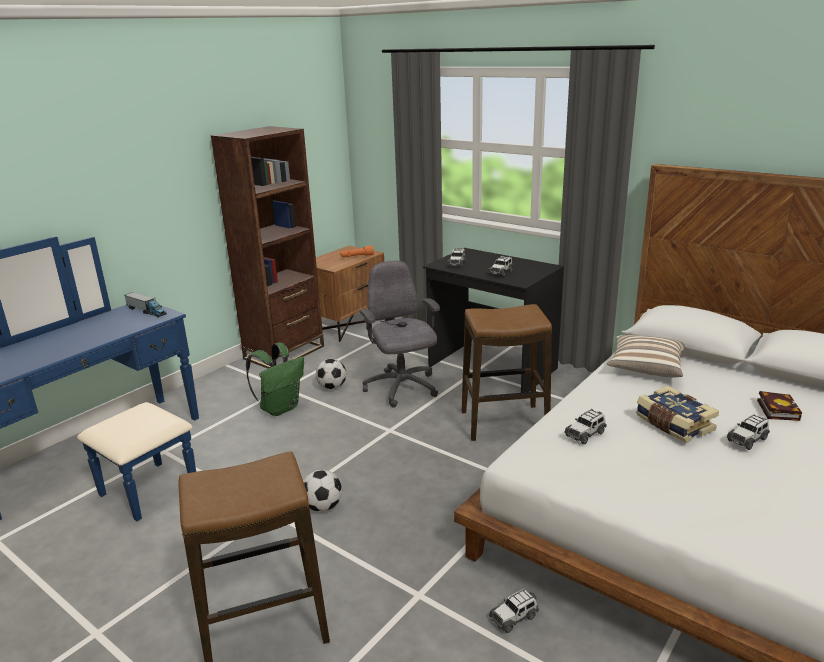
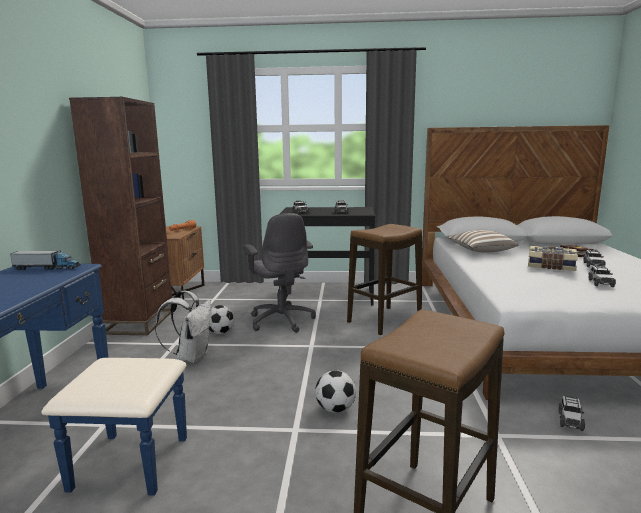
camera: 35 degrees left, 10 degrees down
(280, 408) = (191, 357): green backpack -> white backpack
(402, 388) = (281, 320): grey office chair -> grey office chair turned 150 degrees counterclockwise
(585, 434) = (523, 279): toy car -> toy car (600, 283)

